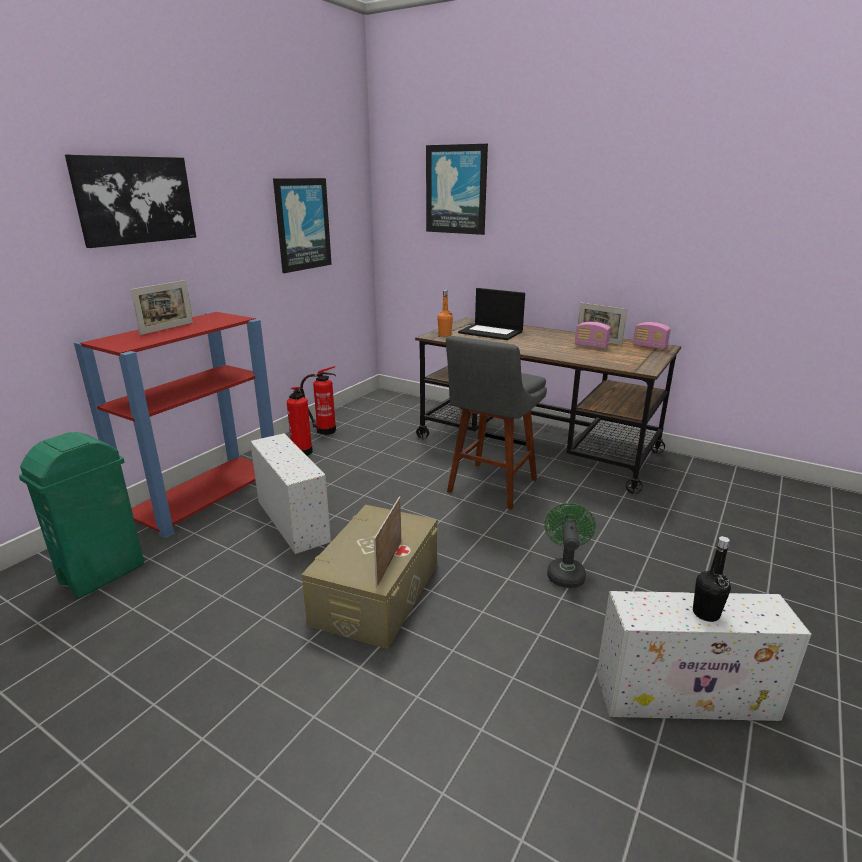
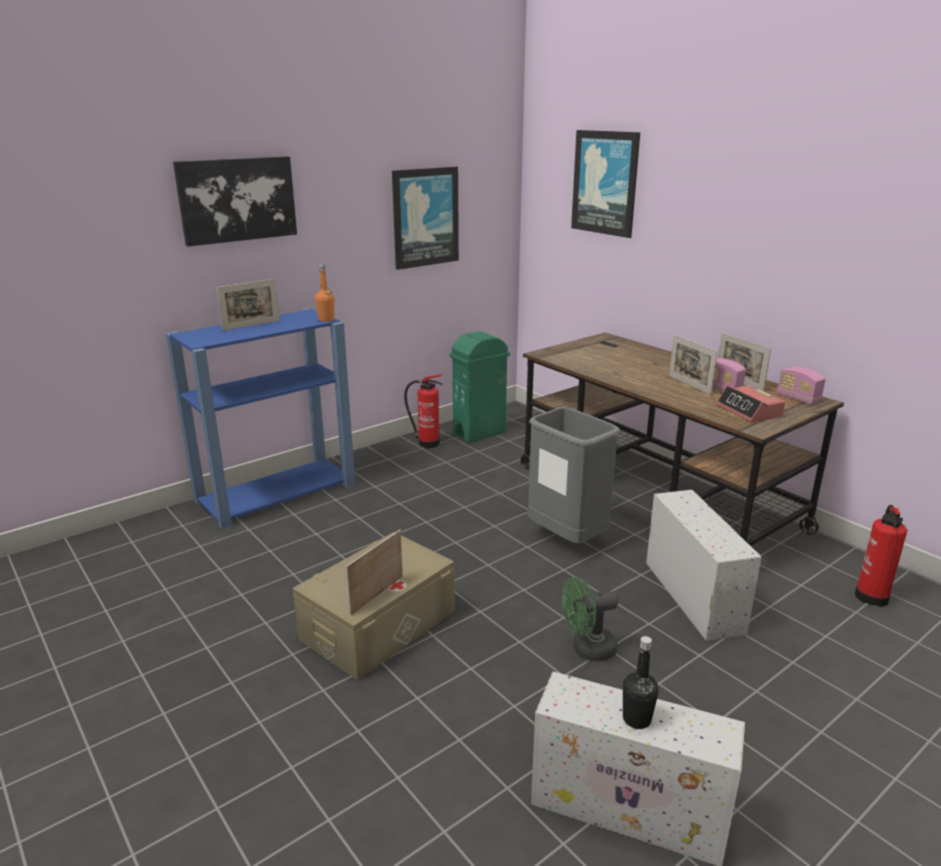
camera: 20 degrees right, 0 degrees up
(104, 574) = (158, 552): green trash can -> green trash can (480, 433)
(205, 494) = (277, 492): red bookcase -> blue bookcase
(292, 520) = (341, 534): white storage box -> white storage box (692, 595)
(303, 451) = (393, 462): fire extinguisher -> fire extinguisher (872, 595)
(445, 335) = (558, 354): orange bottle -> orange bottle (326, 320)
(490, 487) = (566, 538): grey stool -> grey trash can
(491, 332) = (616, 356): laptop -> none
(565, 572) = (587, 649): green fan -> green fan turned 135 degrees counterclockwise
(566, 346) = (689, 385): none -> picture frame
(627, 358) = (749, 411): none -> alarm clock

